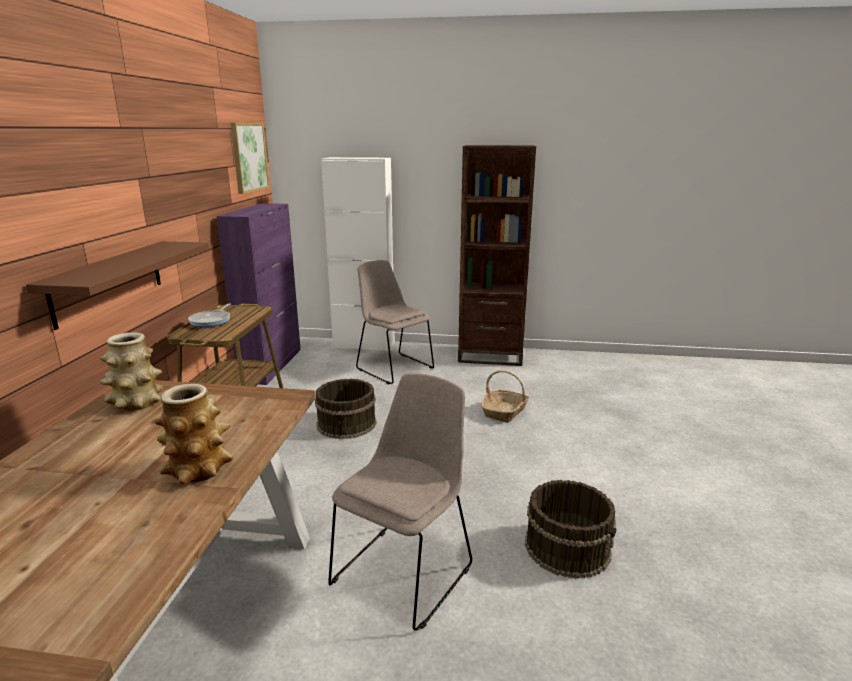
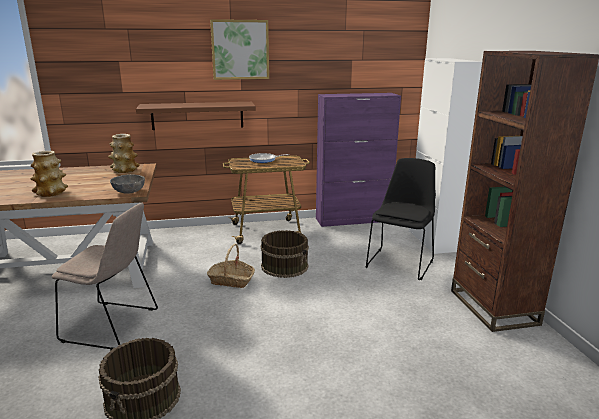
camera: 70 degrees right, 0 degrees up
(249, 157) = (386, 54): picture -> picture (240, 49)
(278, 401) = (129, 192): none -> grey bowl
(393, 367) = (400, 262): beige chair -> black chair
(504, 411) = (362, 335): basket -> basket (231, 280)

